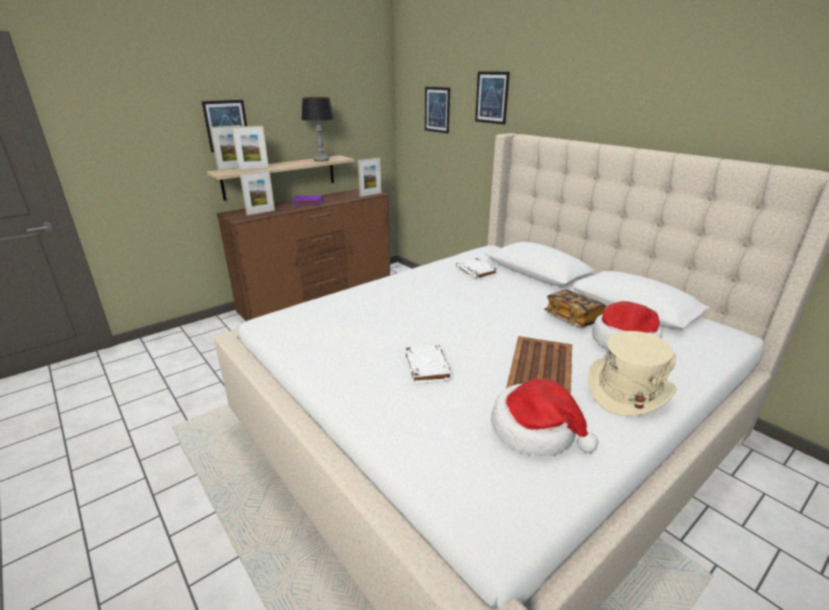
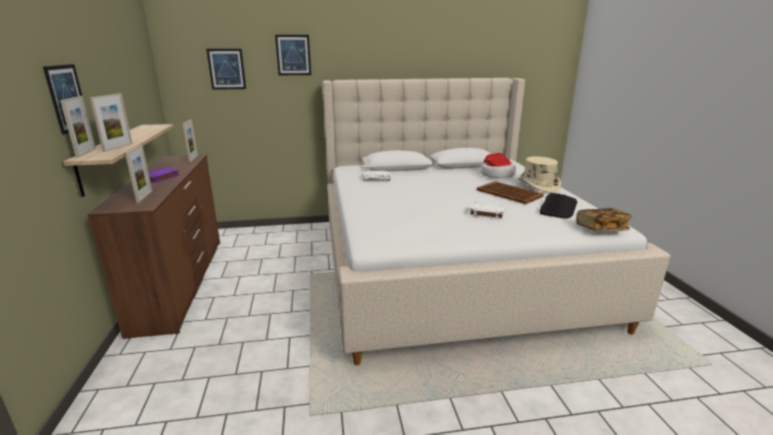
camera: 60 degrees left, 5 degrees down
(321, 160) = (148, 130): table lamp -> none
(535, 430) = (558, 206): hat -> keyboard
(572, 318) = (464, 176): book -> book (601, 229)

